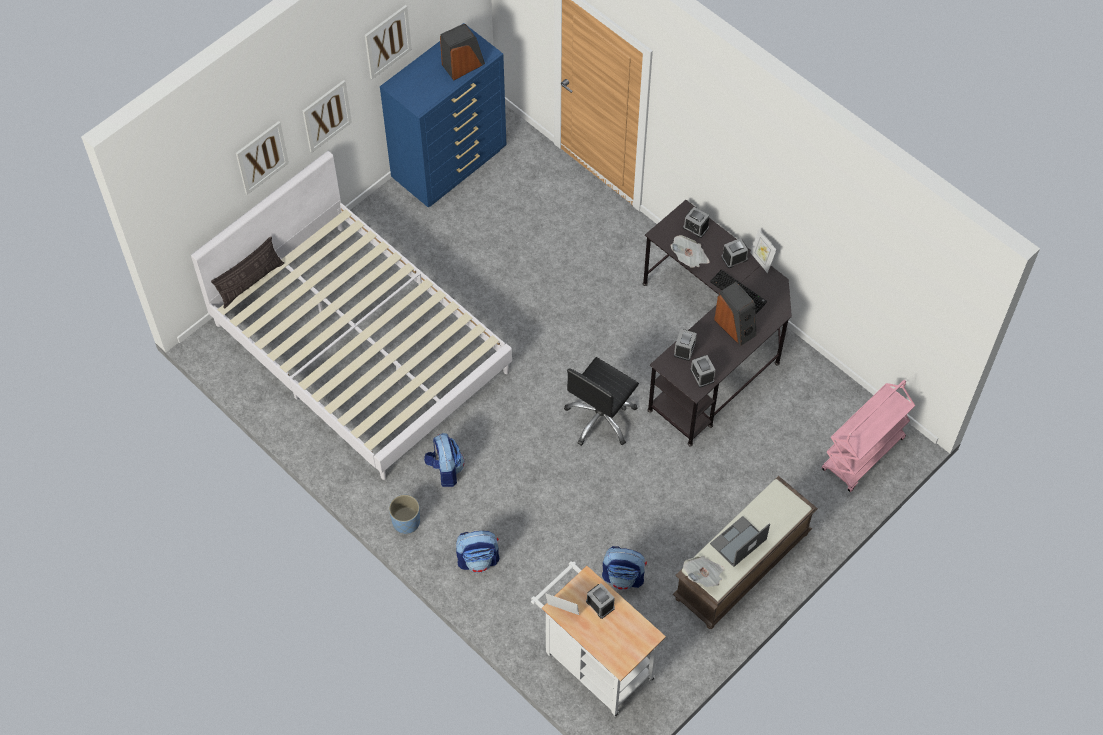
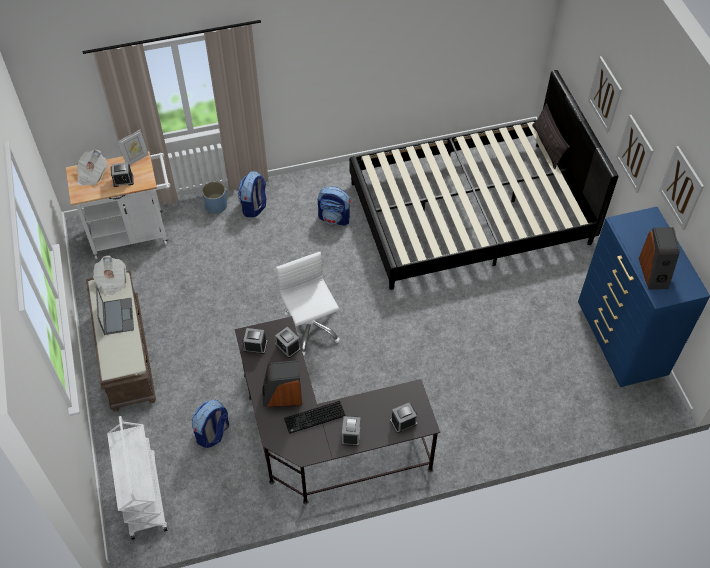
camera: 120 degrees right, 5 degrees down
(360, 346) = (470, 213): white bed -> black bed
(406, 521) = (311, 182): blue planter -> blue planter (216, 206)
(601, 418) = (310, 328): black office chair -> white office chair
(623, 577) = (177, 279): backpack -> backpack (213, 433)
(689, 258) = (374, 399): newspaper -> newspaper (92, 175)
(761, 261) = (334, 455): picture frame -> none
(863, 455) = (142, 495): pink cart -> white cart

